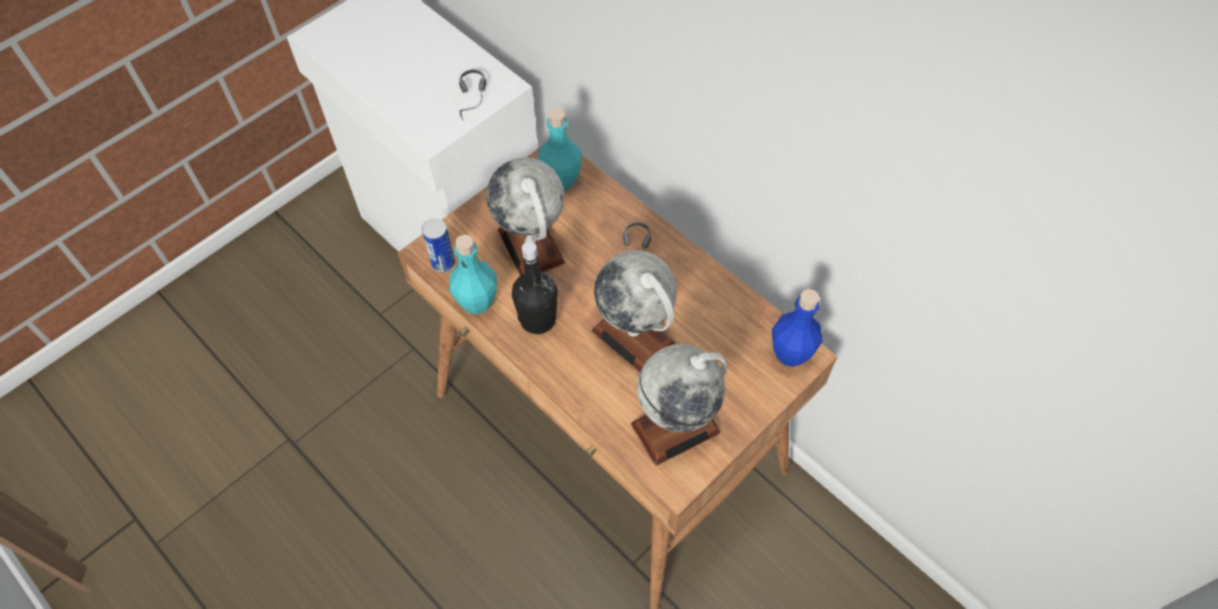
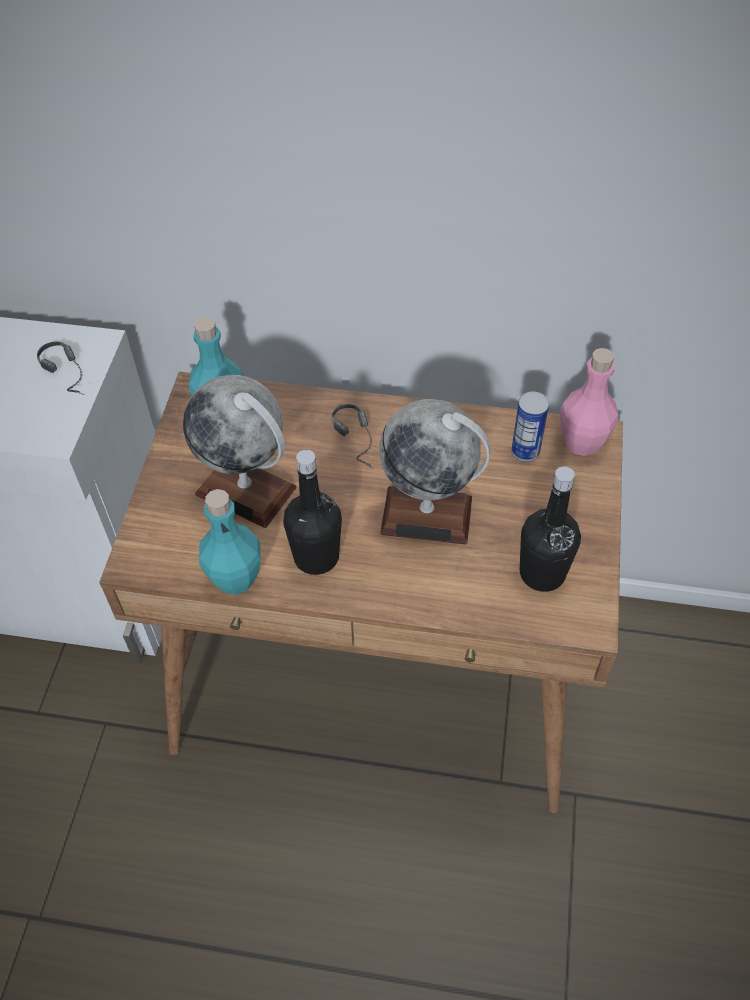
camera: 35 degrees left, 5 degrees down
(443, 263) = (163, 563): can -> can (525, 452)
(675, 427) = (542, 573): globe -> black bottle
(790, 353) = (582, 442): blue bottle -> pink bottle

